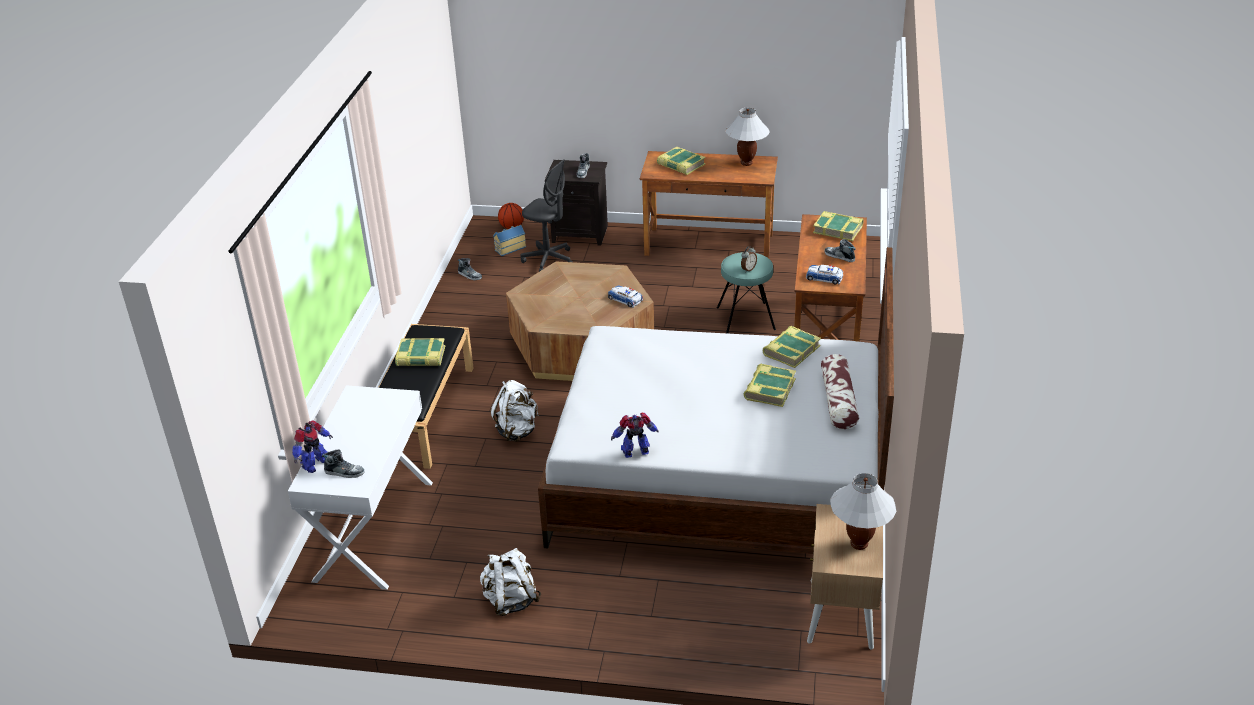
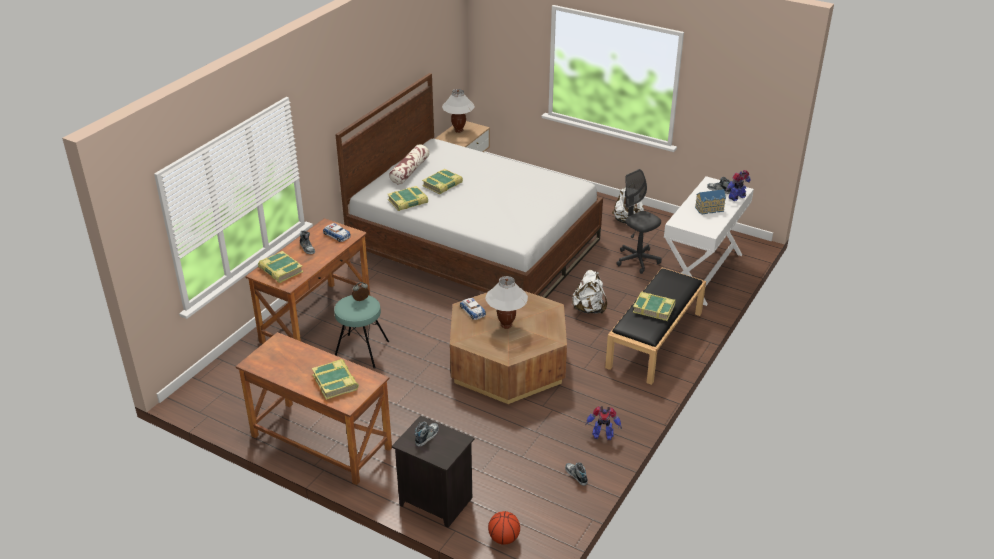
camera: 160 degrees left, 0 degrees up
(509, 248) = (520, 504): toy house -> toy house (710, 209)
(548, 260) = (488, 472): grey office chair -> grey office chair (637, 260)
(636, 452) = (544, 172): toy robot -> toy robot (602, 435)
(746, 163) = (273, 365): white table lamp -> white table lamp (506, 325)

